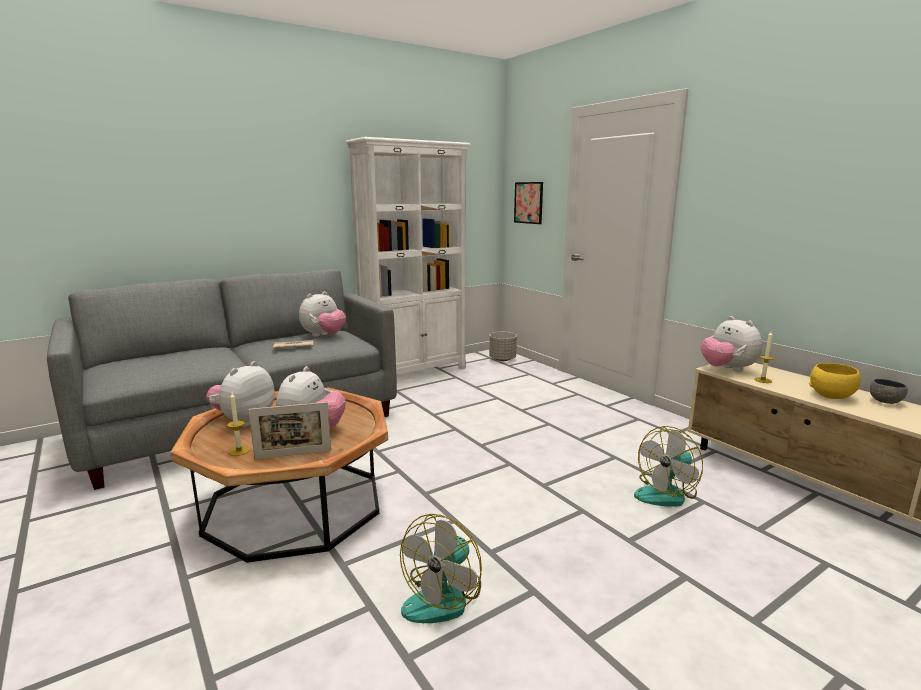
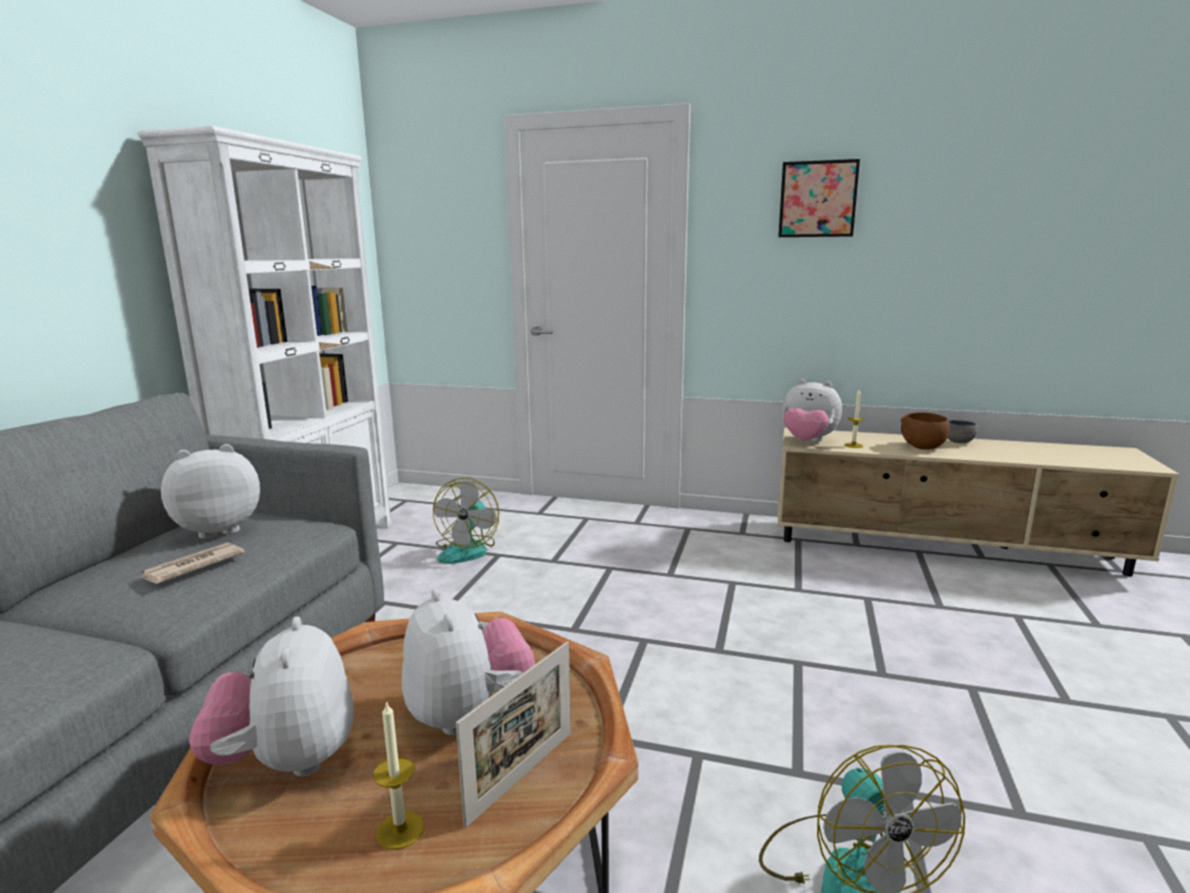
camera: 40 degrees left, 0 degrees up
(324, 336) = (218, 529): plush toy -> plush toy turned 120 degrees counterclockwise
(502, 359) = (428, 498): grey planter -> none
(528, 202) = (434, 256): picture -> picture (817, 199)
(666, 493) = (832, 604): fan -> fan (468, 550)
(831, 396) = (923, 447): yellow bowl -> brown bowl

